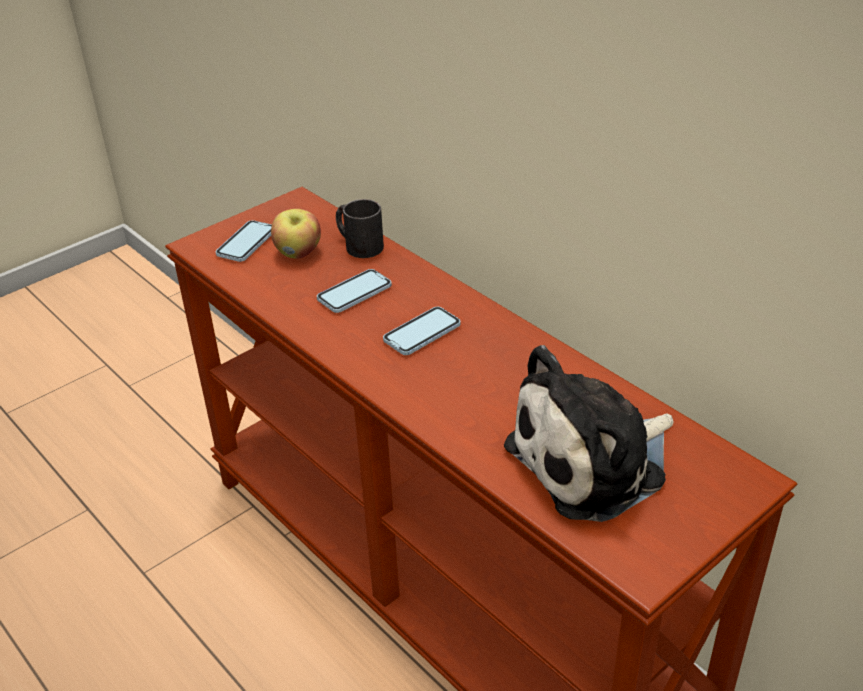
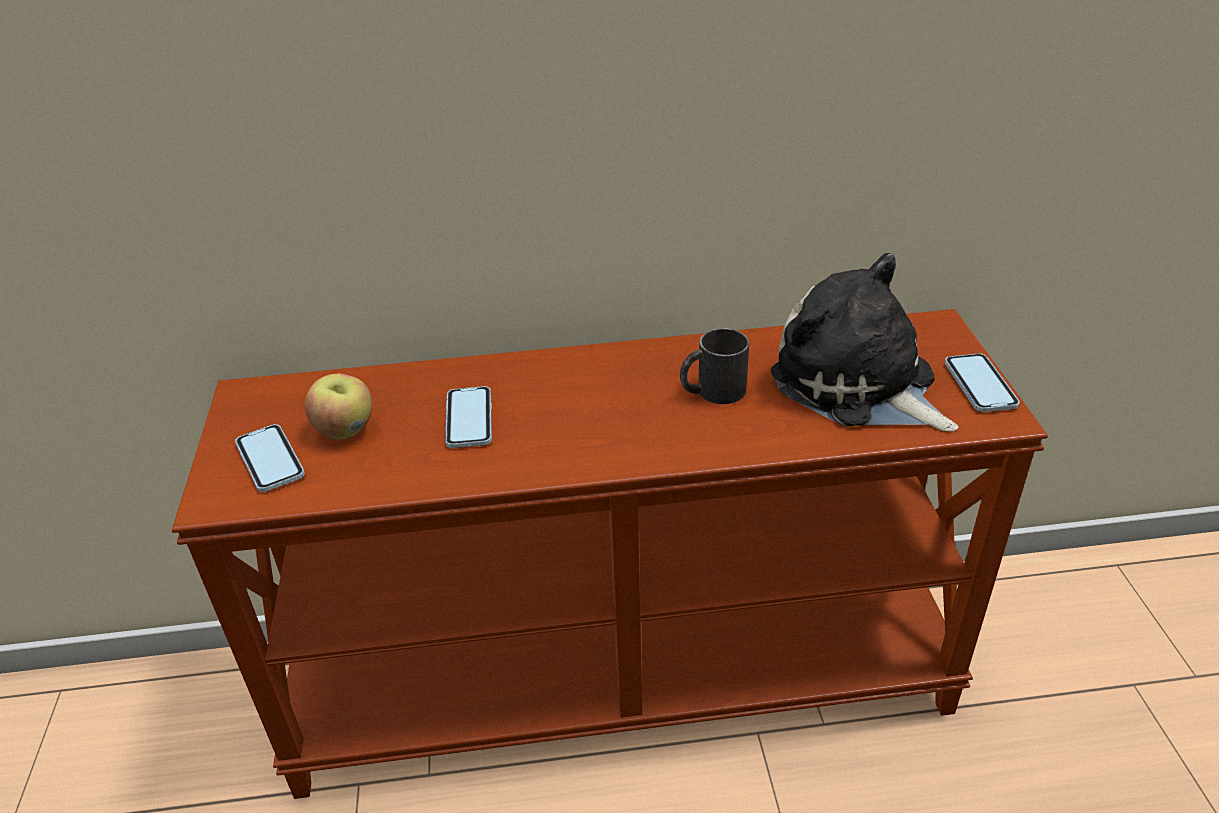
camera: 55 degrees left, 0 degrees up
(358, 245) = (389, 384): black mug -> black mug (712, 391)
(422, 333) = (586, 403): phone -> phone (980, 385)
(594, 462) = (858, 385): plush toy -> plush toy turned 135 degrees clockwise

